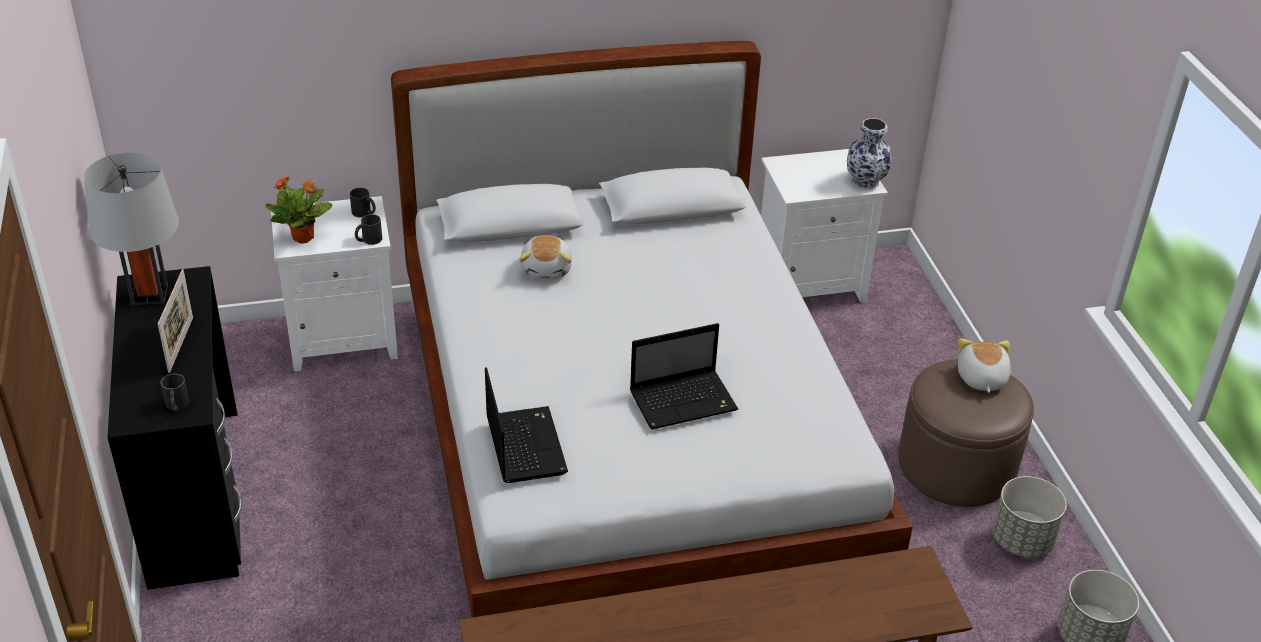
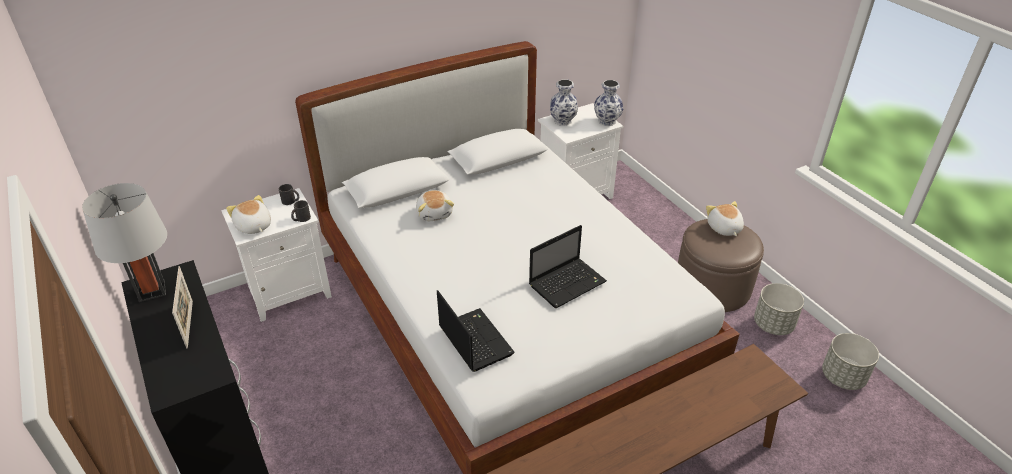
camera: 15 degrees left, 0 degrees up
(176, 405) = (201, 373): black mug -> none
(304, 238) = (253, 226): potted plant -> plush toy
(797, 167) = (562, 120): none -> vase

